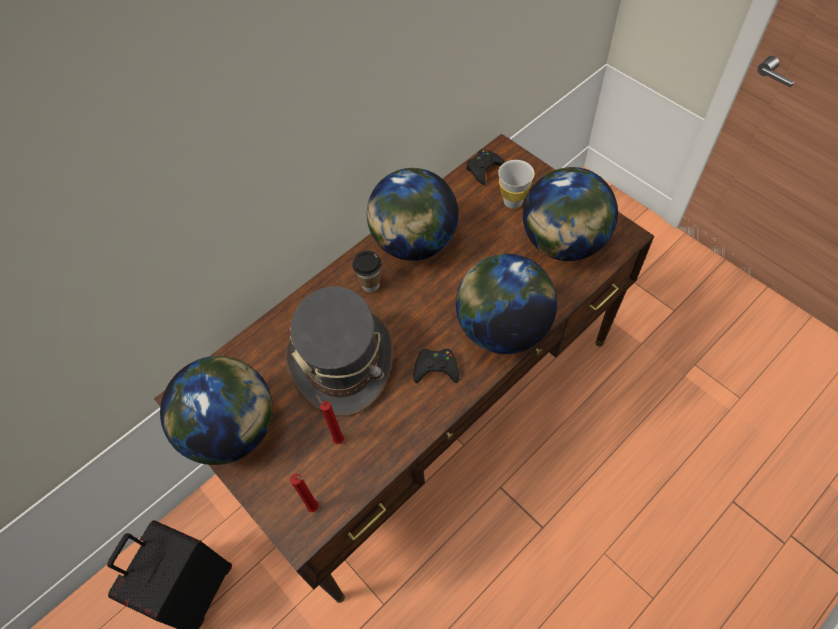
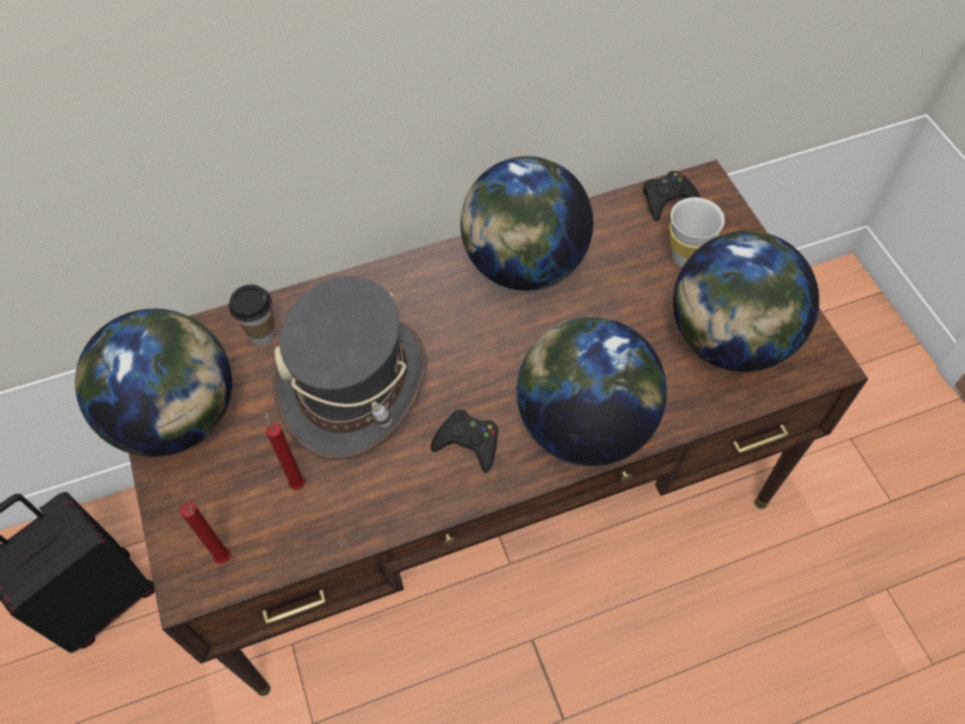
camera: 20 degrees right, 0 degrees up
(370, 285) = (439, 299): cup -> cup (262, 334)

